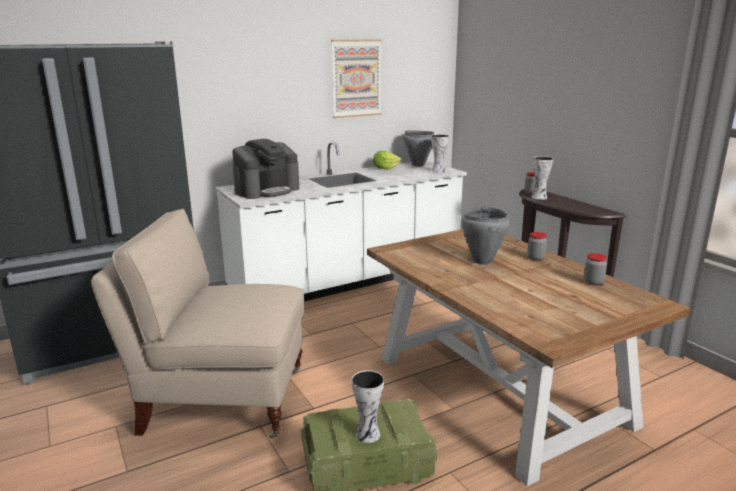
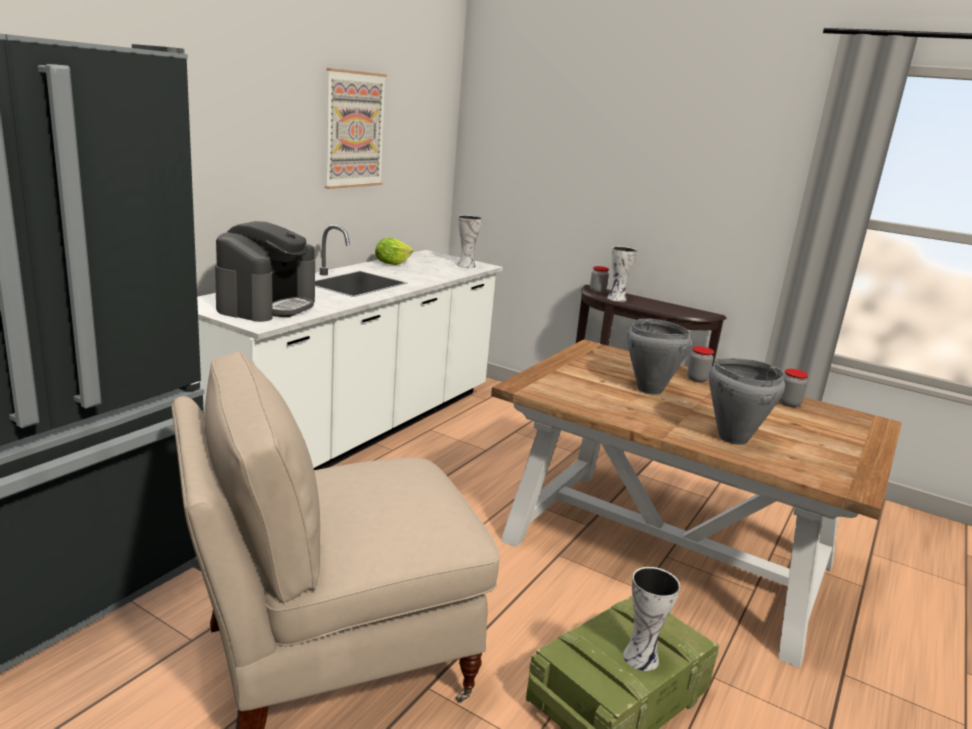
camera: 30 degrees left, 0 degrees up
(418, 165) = (427, 257): grey cooking pot -> grey cooking pot (732, 438)

